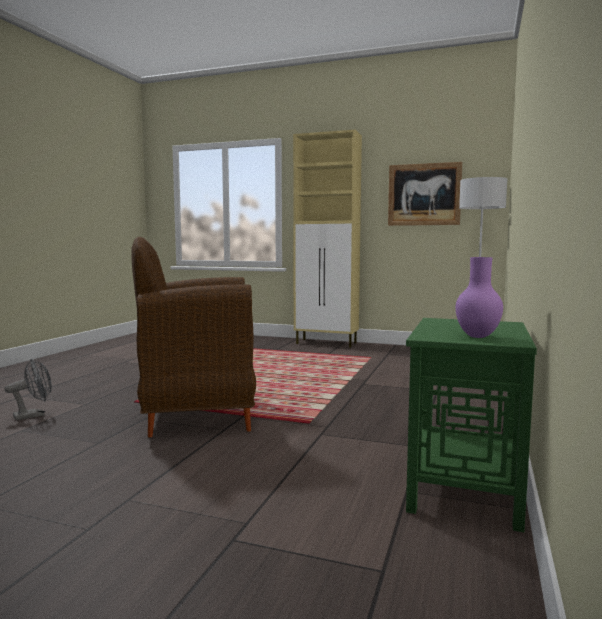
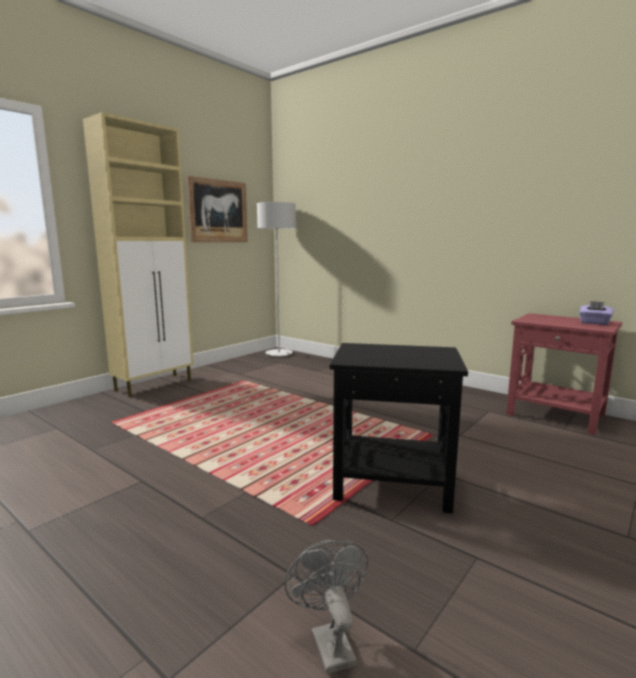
camera: 70 degrees left, 5 degrees up
(198, 415) = (392, 483): brown armchair -> black side table
(463, 488) = (555, 415): green side table -> red side table
(478, 337) = (594, 323): purple vase -> purple tissue box

